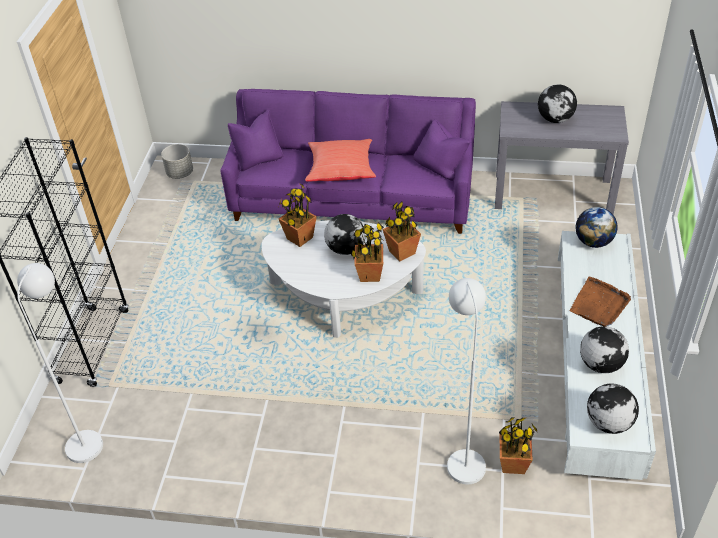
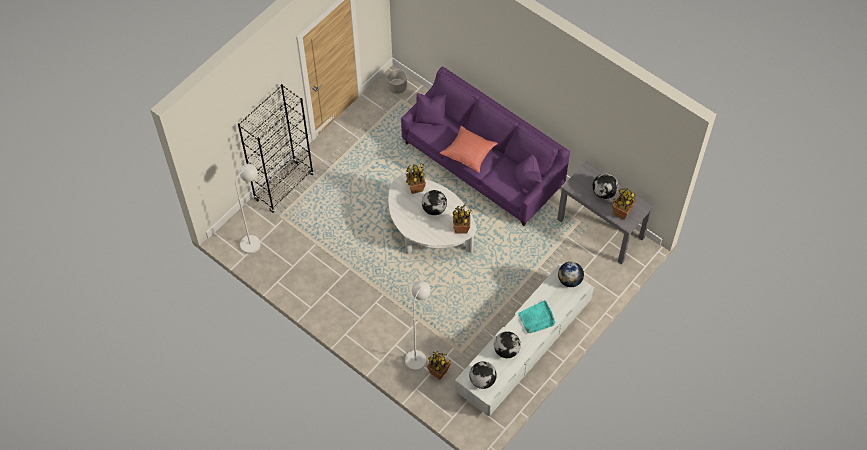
camera: 30 degrees right, 15 degrees up
(369, 275) = (434, 232): potted plant -> potted plant (621, 212)
(599, 304) = (537, 318): brown tray -> turquoise tray

